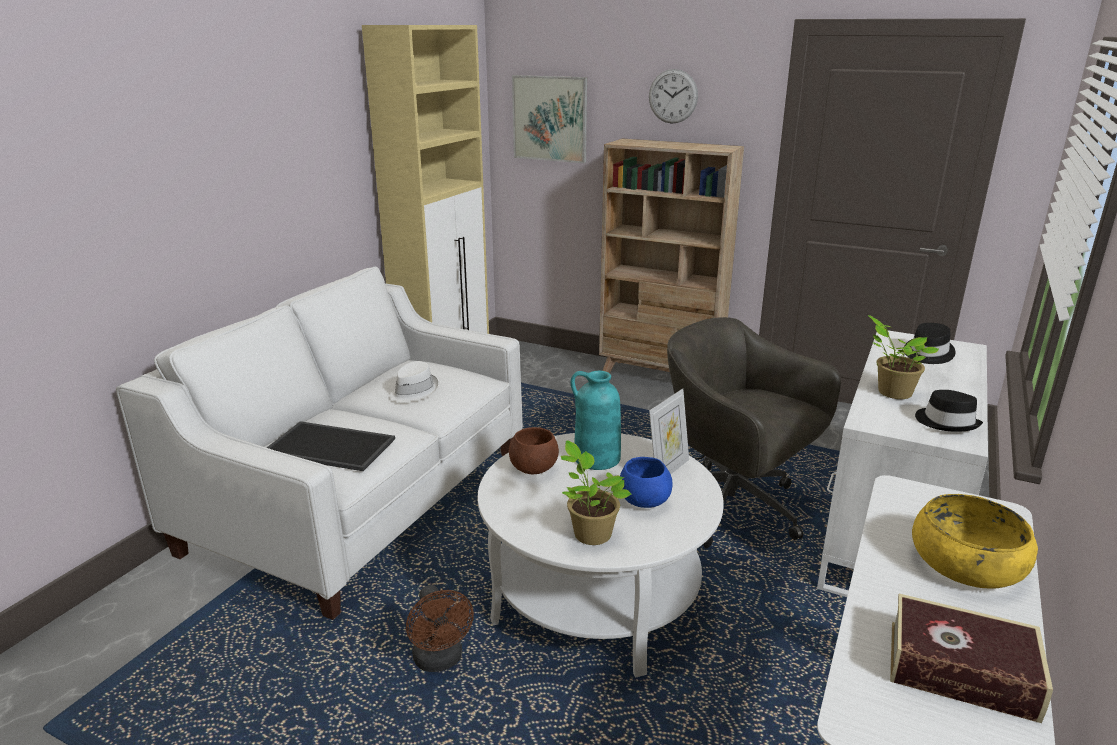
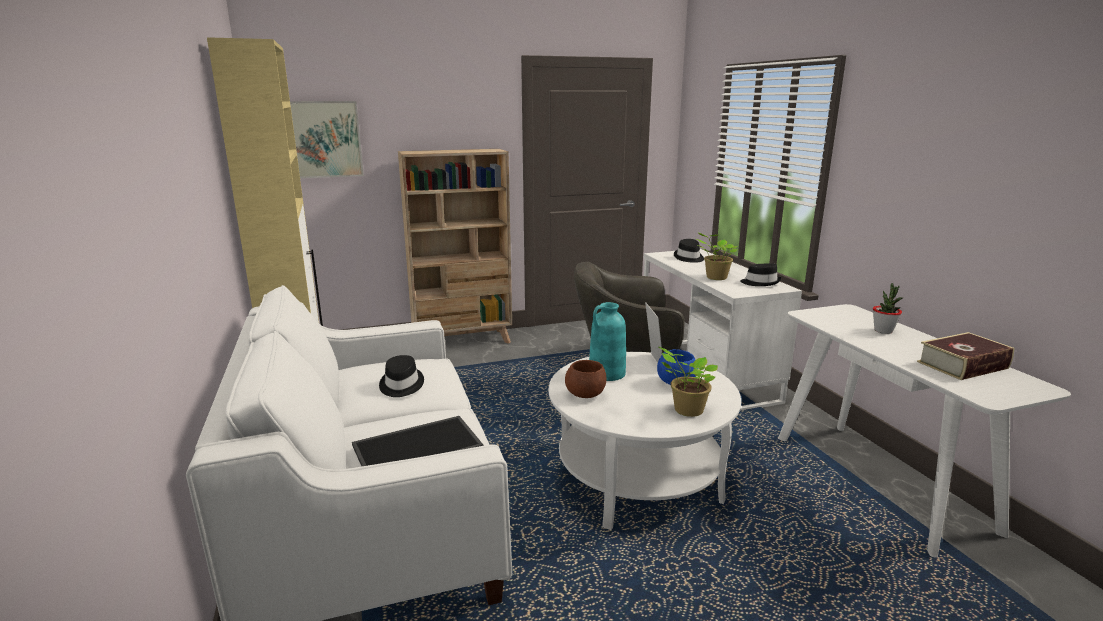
camera: 45 degrees left, 5 degrees down
(413, 391) = (401, 385): white hat -> black hat
(440, 661) = (616, 571): brown fan -> none
(673, 96) = (437, 114): wall clock -> none
(966, 564) = (883, 331): yellow bowl -> potted plant

